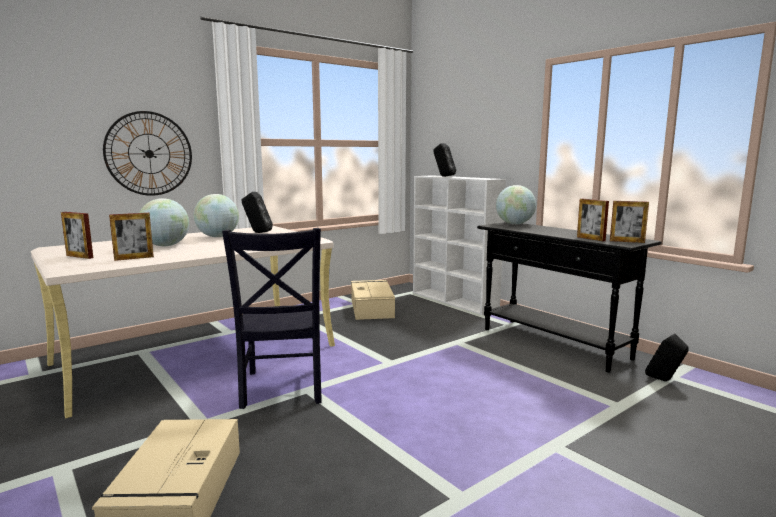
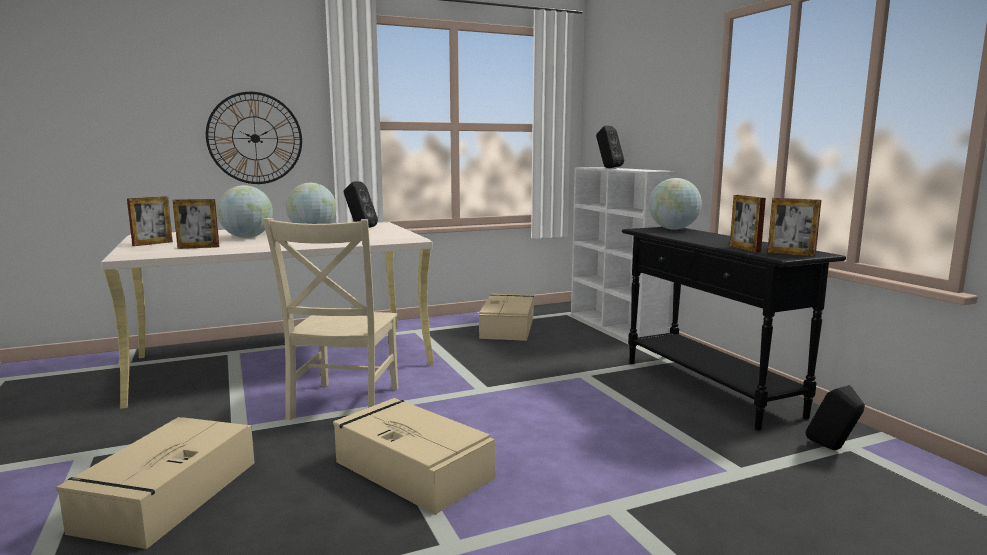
camera: 15 degrees right, 0 degrees up
(79, 256) = (152, 243): picture frame -> picture frame turned 90 degrees counterclockwise
(282, 389) = (343, 405): black chair -> beige chair
(381, 438) = (411, 469): none -> beige storage box

